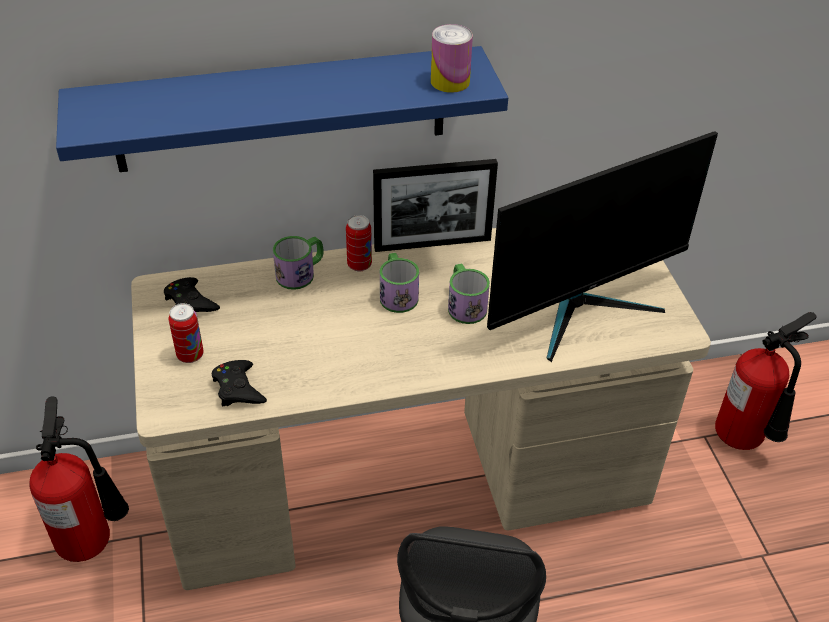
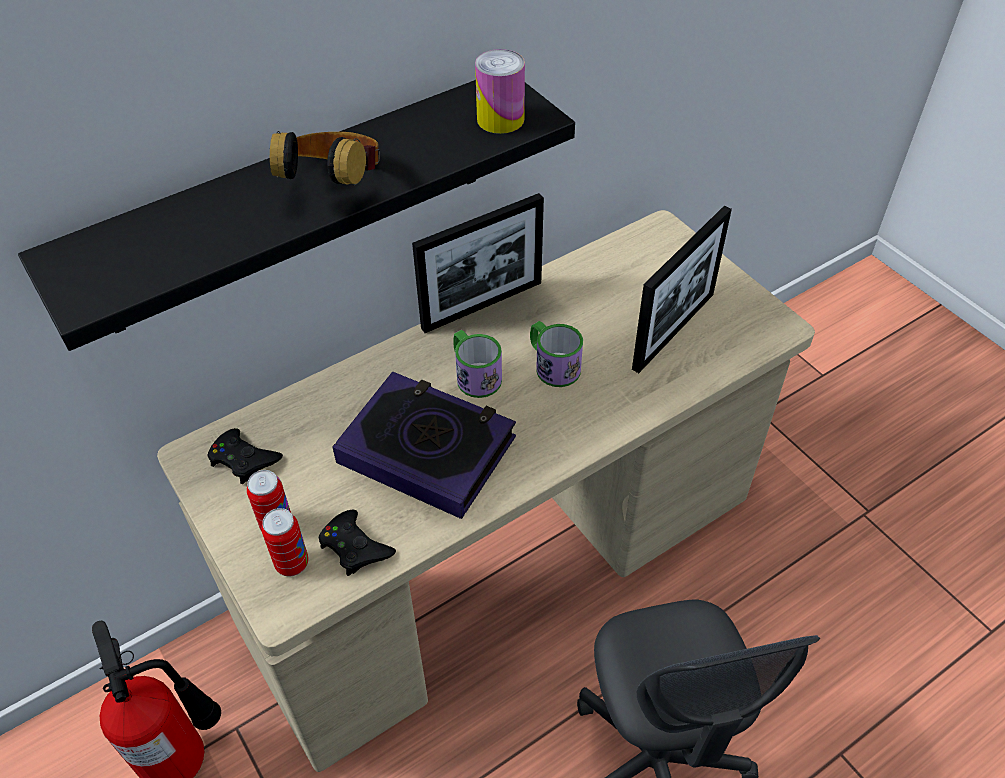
camera: 20 degrees left, 5 degrees up
(281, 110) = (297, 202): blue shelf -> black shelf
(296, 99) = (335, 187): none -> headphones
(301, 273) = (354, 383): mug -> none
(330, 337) = (427, 450): none -> book
(359, 265) = (415, 354): can -> can (292, 563)
(583, 308) = (673, 331): monitor -> picture frame
(745, 440) = (798, 404): fire extinguisher -> none

